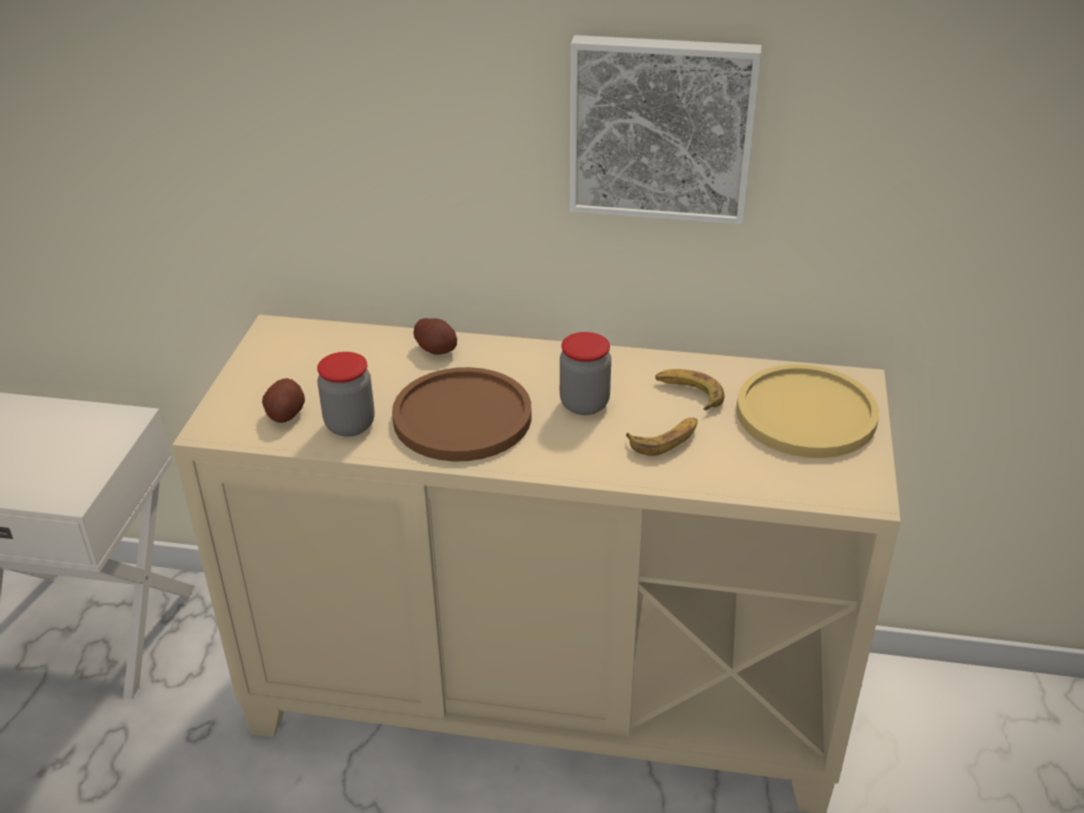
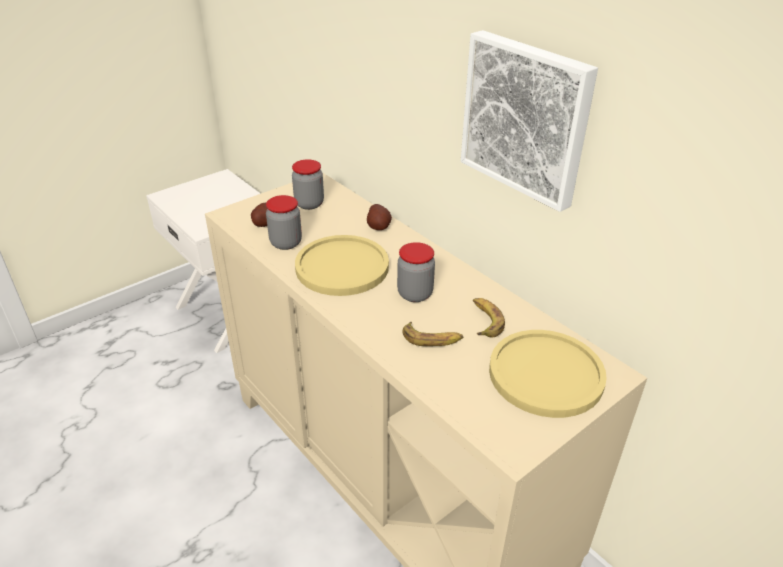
camera: 40 degrees right, 0 degrees up
(306, 363) = (309, 204): none -> jar
(462, 417) = (342, 267): brown plate -> yellow plate

